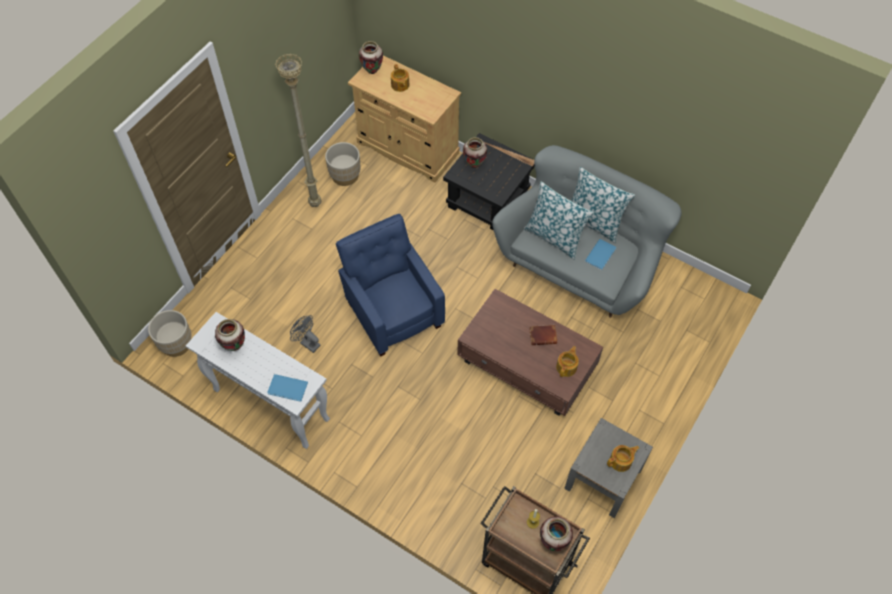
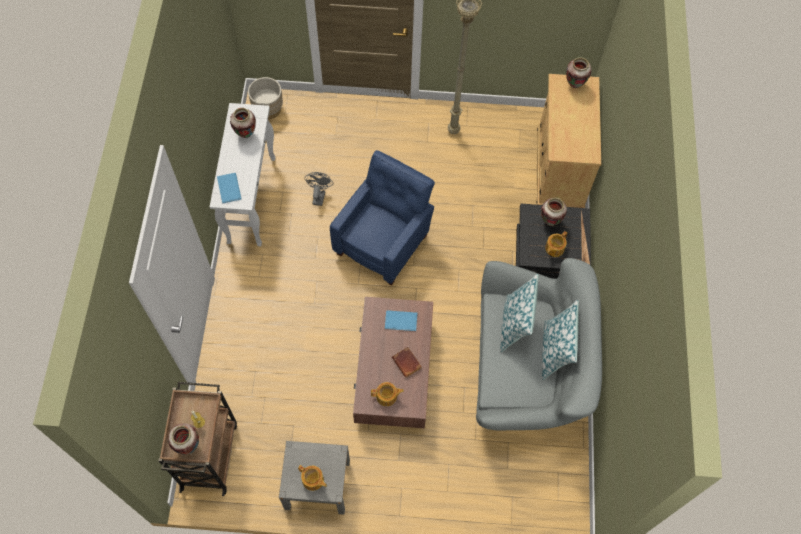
camera: 60 degrees right, 5 degrees up
(345, 175) = (496, 137): beige planter -> none
(400, 85) = (574, 113): teapot -> teapot (554, 248)
(601, 254) = (521, 373): blue book -> blue book (401, 321)

